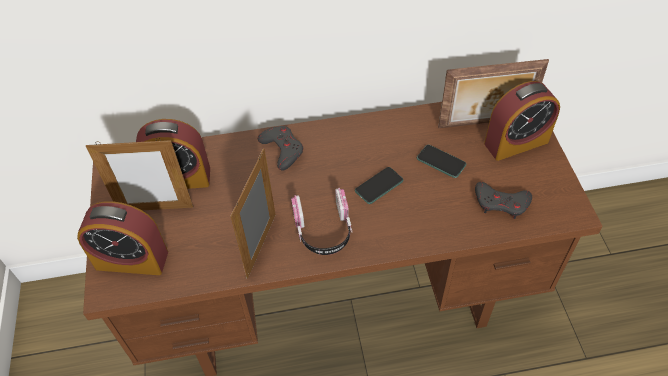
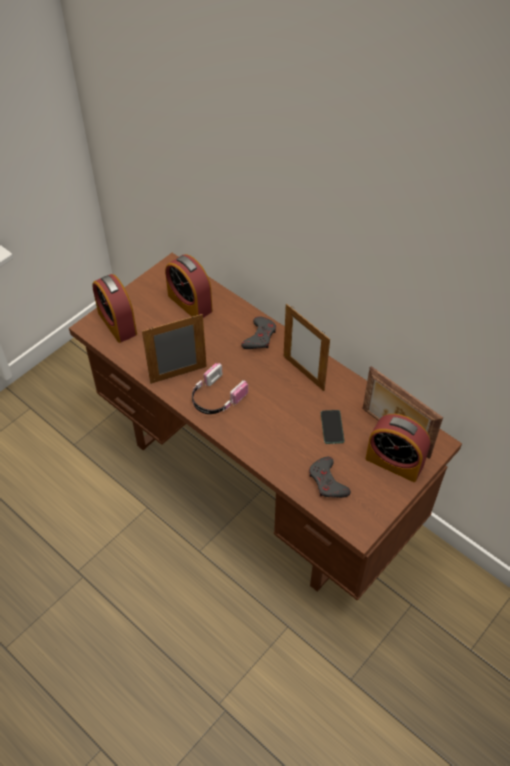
camera: 50 degrees right, 0 degrees up
(156, 209) = (159, 308): picture frame -> picture frame (303, 373)
(379, 186) = (278, 405): phone -> none

